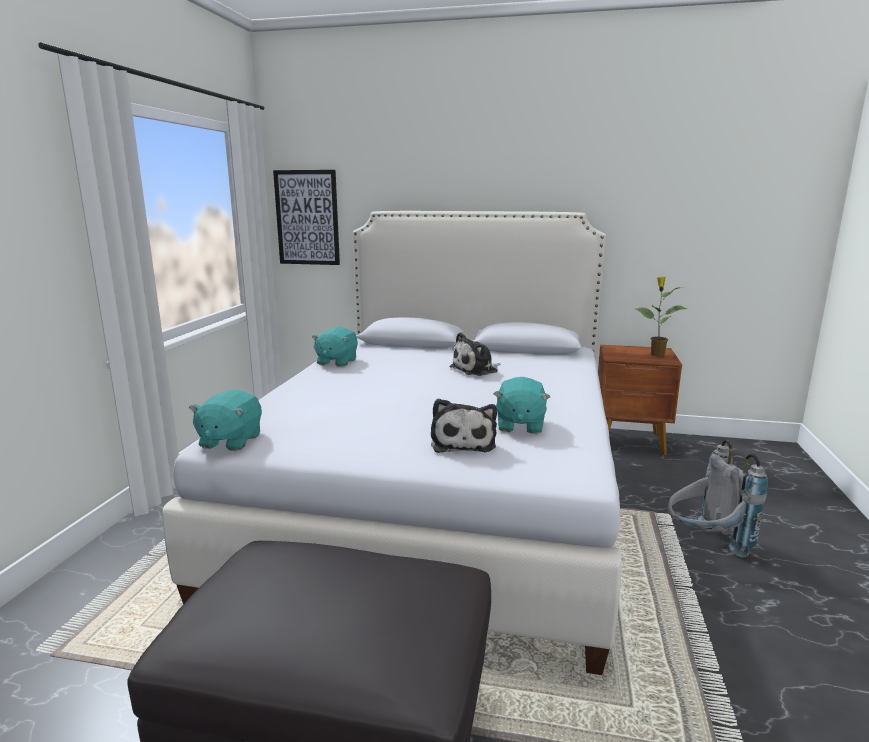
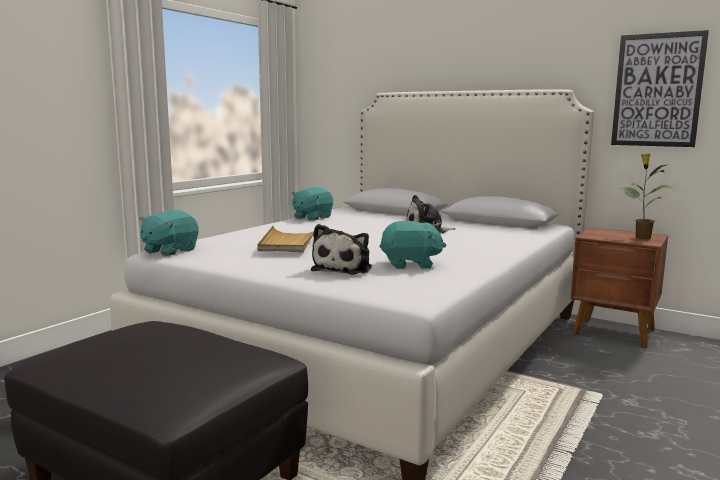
camera: 20 degrees right, 5 degrees down
(307, 218) = (328, 101): picture -> picture (657, 90)
(362, 409) = (288, 242): none -> beige tray
(519, 425) = (410, 264): turquoise plush toy -> turquoise plush toy turned 120 degrees counterclockwise
(704, 545) = (620, 424): grey backpack -> none

